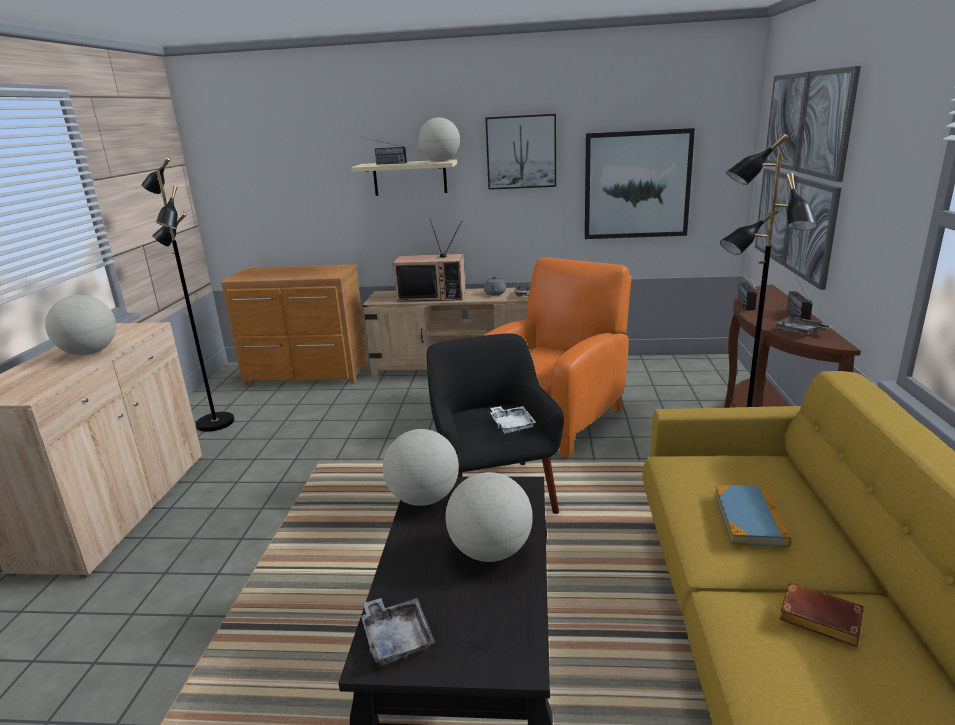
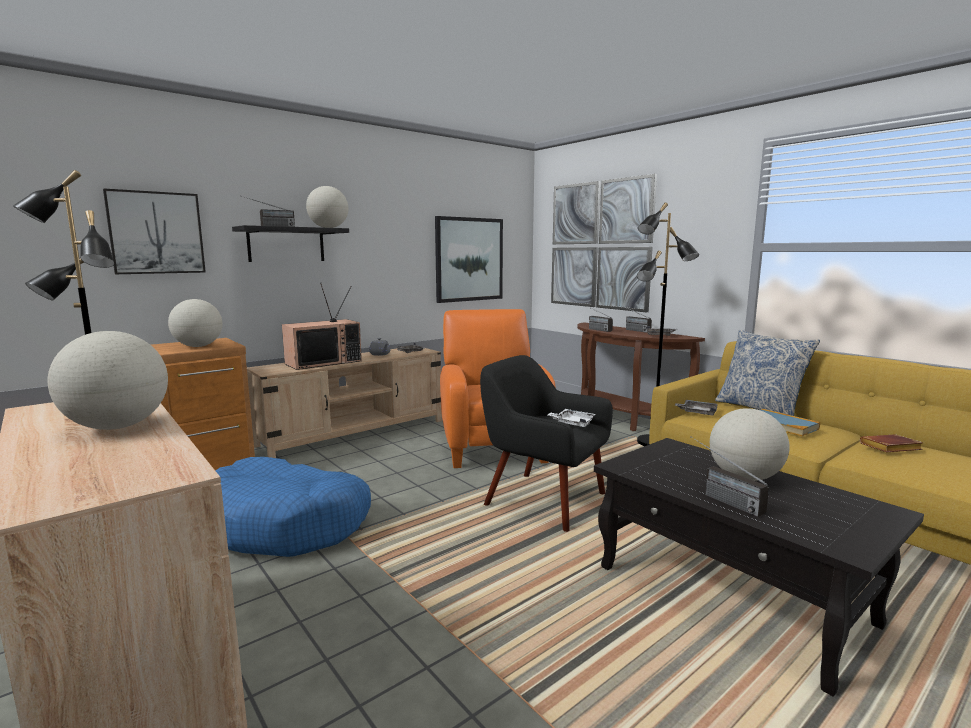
camera: 45 degrees left, 10 degrees down
(306, 436) = (287, 524): none -> blue dog bed
(396, 638) = (827, 535): grey tray -> grey tray (697, 412)
(410, 178) = (286, 244): beige shelf -> black shelf
(413, 556) = (719, 498): none -> radio
(424, 499) = (639, 471): globe -> globe (198, 346)
(521, 152) = (387, 227): picture -> picture (156, 233)
(800, 486) = (760, 409): none -> pillow

